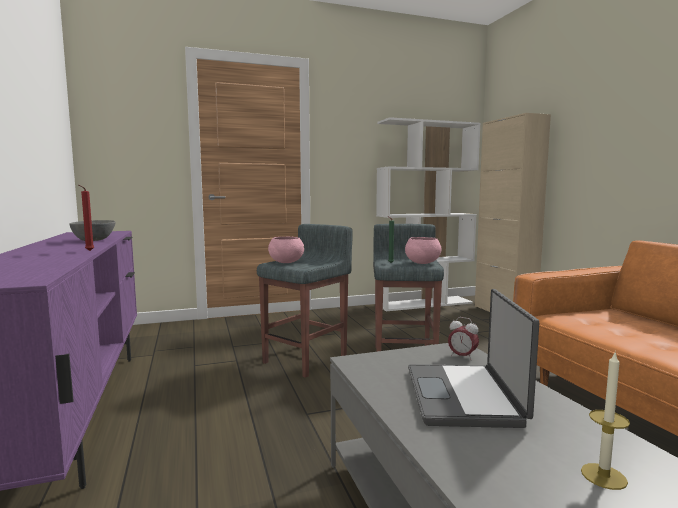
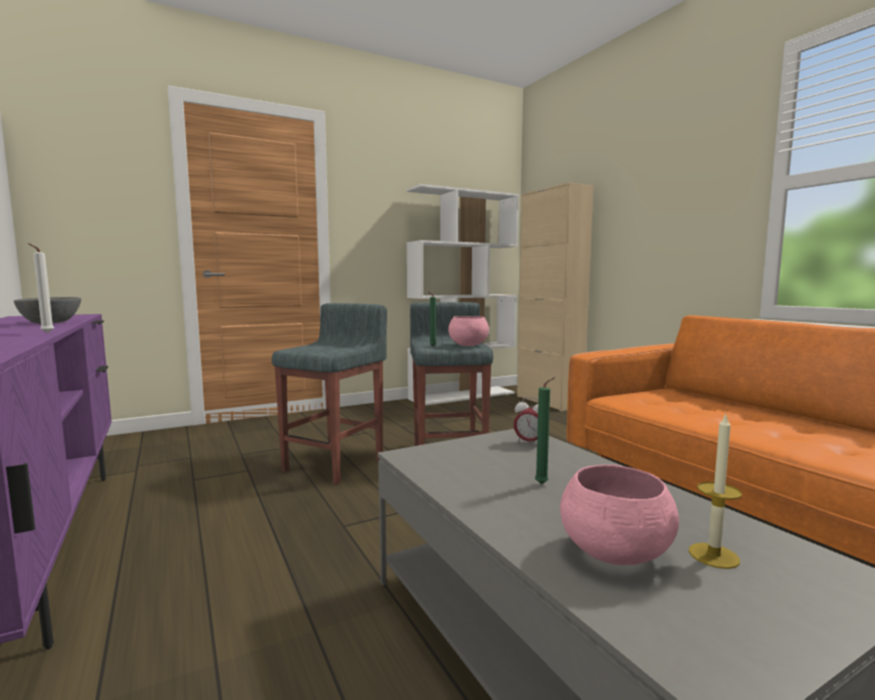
camera: 10 degrees left, 0 degrees up
(88, 251) = (45, 333): red candle -> white candle
(286, 262) = (308, 348): pink bowl -> pink bowl (613, 553)
(465, 396) = (543, 484): laptop -> green candle

